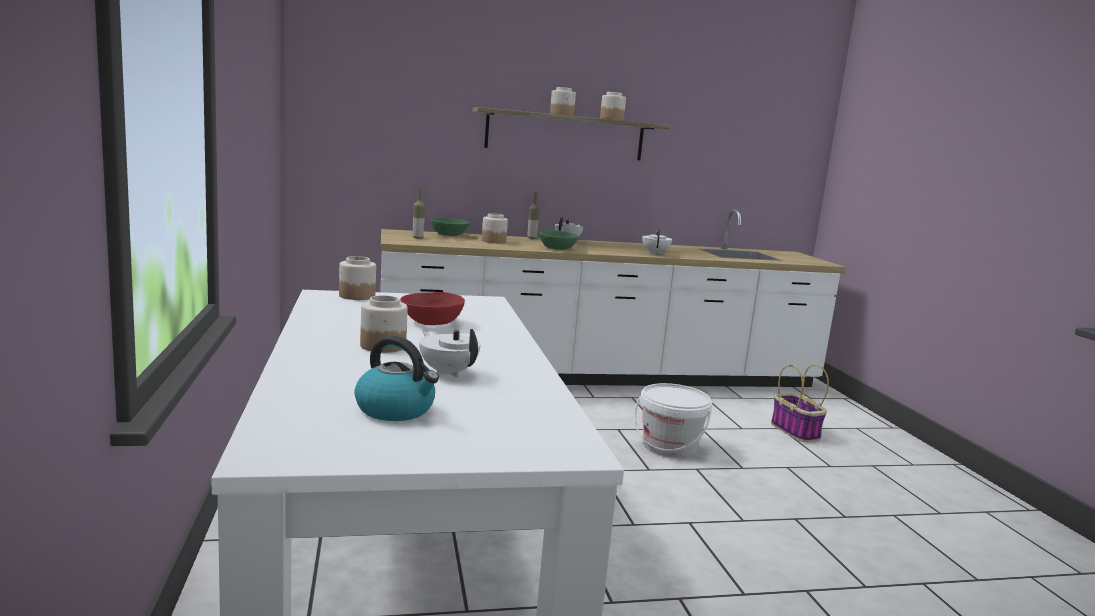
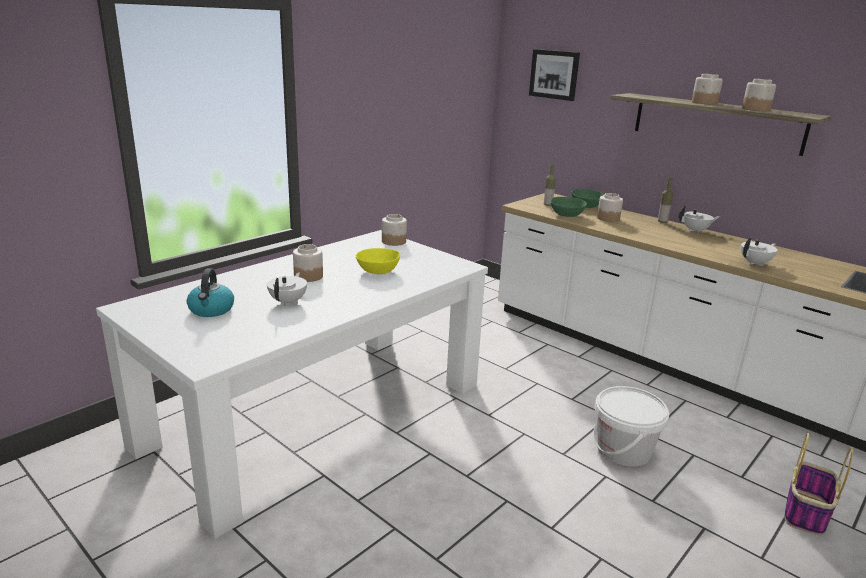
camera: 55 degrees right, 10 degrees up
(374, 86) = (554, 74): none -> picture
(431, 322) = (377, 271): red bowl -> yellow bowl
(557, 249) = (647, 237): green bowl -> green bowl (567, 215)

